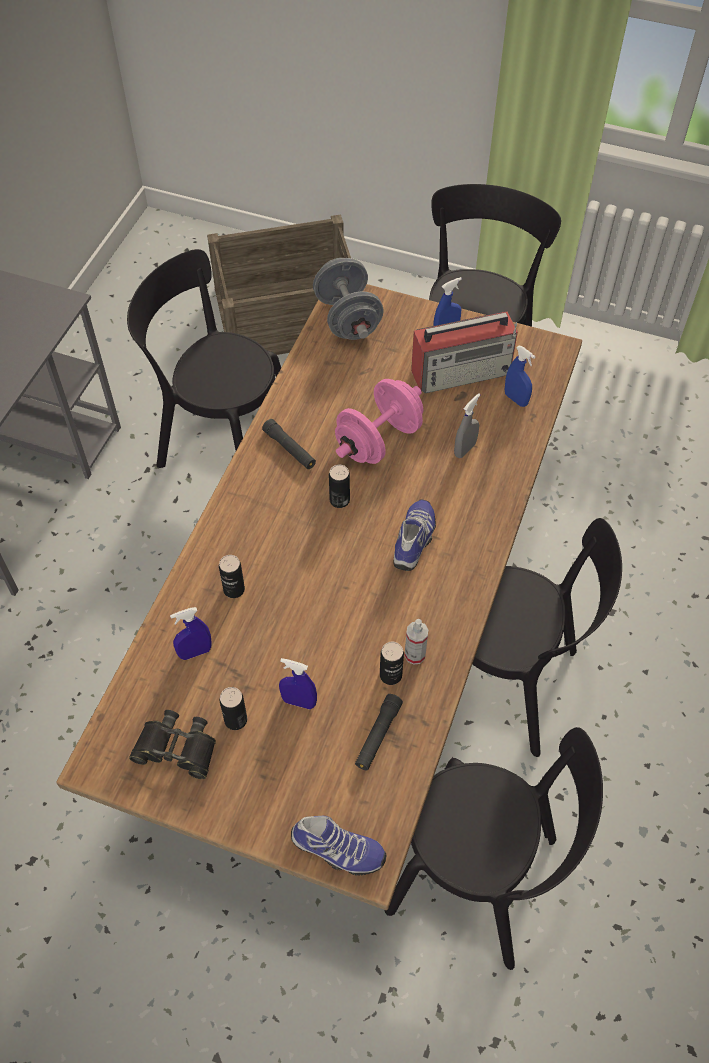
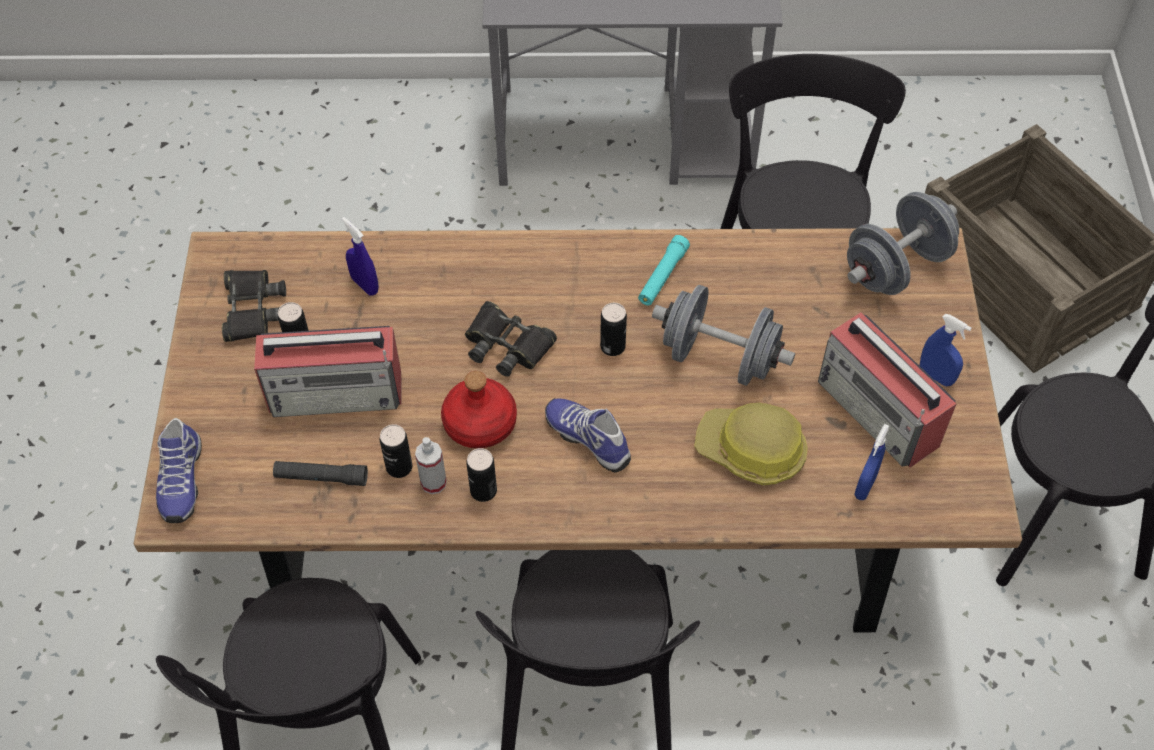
camera: 70 degrees right, 0 degrees up
(234, 589) = (453, 290): can -> can (483, 490)
(289, 449) = (663, 276): black flashlight -> turquoise flashlight
(299, 702) = (337, 393): blue spray bottle -> radio
(306, 567) = (507, 345): none -> black binoculars
(372, 607) = (480, 422): none -> red bottle
(378, 440) = (719, 357): pink dumbbell -> grey dumbbell
(415, 540) = (589, 438): shoe -> shoe turned 135 degrees counterclockwise
(465, 449) = (751, 451): grey spray bottle -> hard hat

